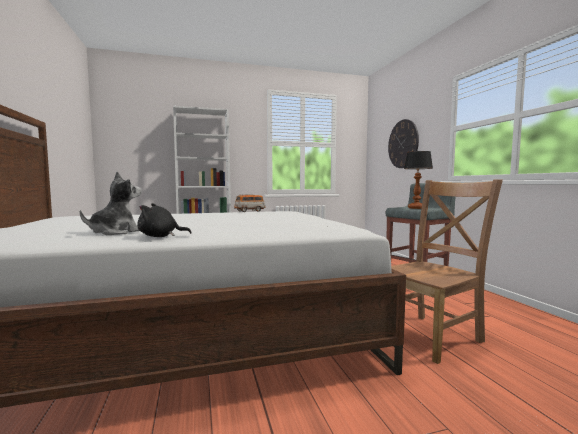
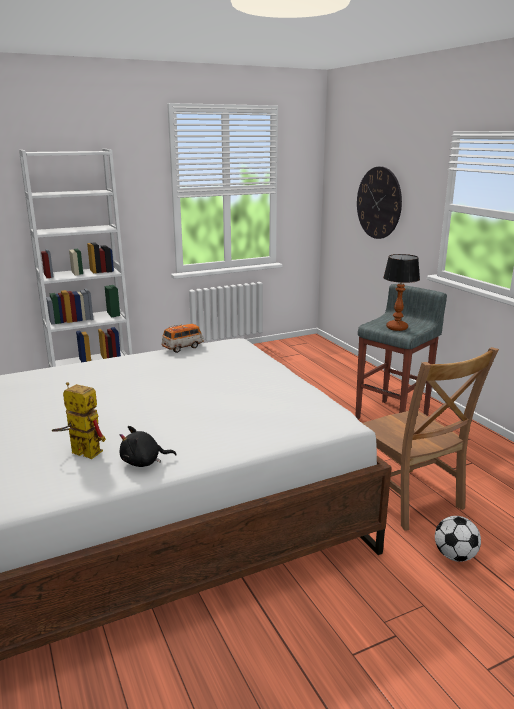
camera: 10 degrees left, 15 degrees up
(115, 232) = (80, 452): plush toy -> toy robot
(431, 336) = (410, 500): brown chair -> brown chair turned 105 degrees clockwise
(481, 384) = (454, 556): none -> football

